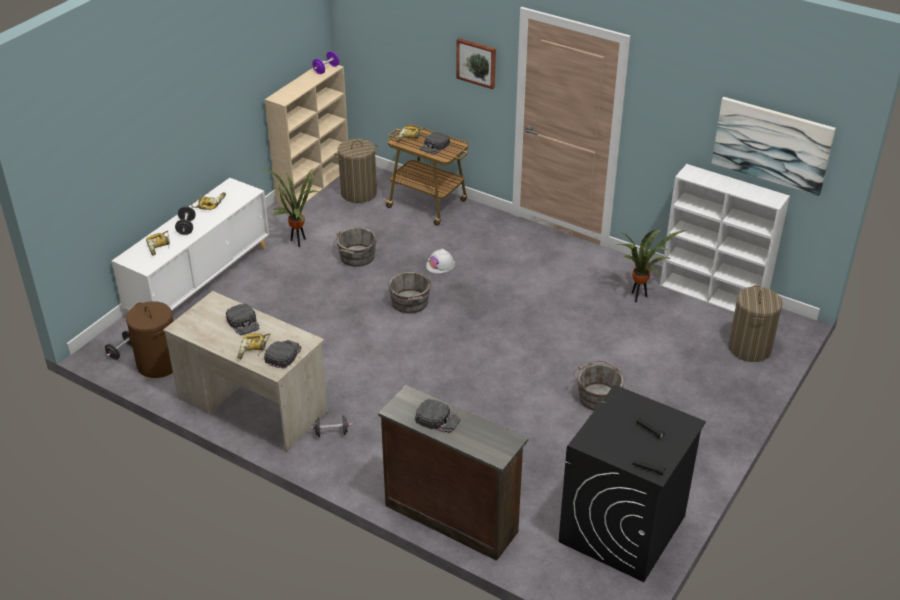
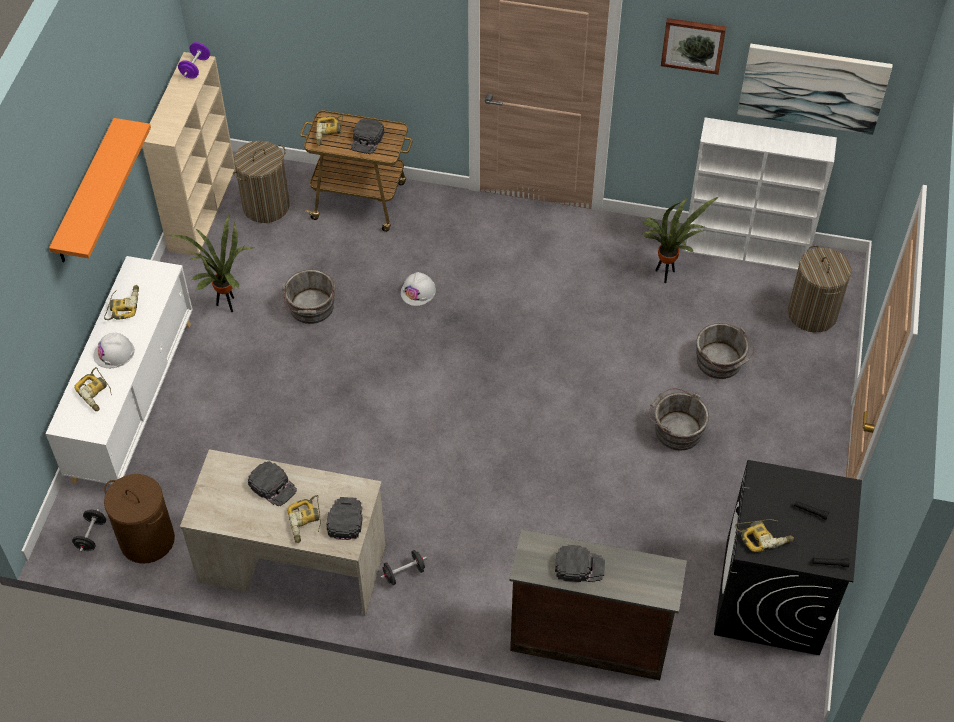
camera: 20 degrees left, 15 degrees up
(186, 227) = (114, 353): black dumbbell -> white hard hat
(198, 103) = (86, 193): none -> orange shelf
(410, 303) = (409, 360): grey bucket -> grey bucket (721, 363)
(476, 62) = (408, 31): picture -> picture (693, 44)
(600, 437) = (764, 536): none -> power drill

